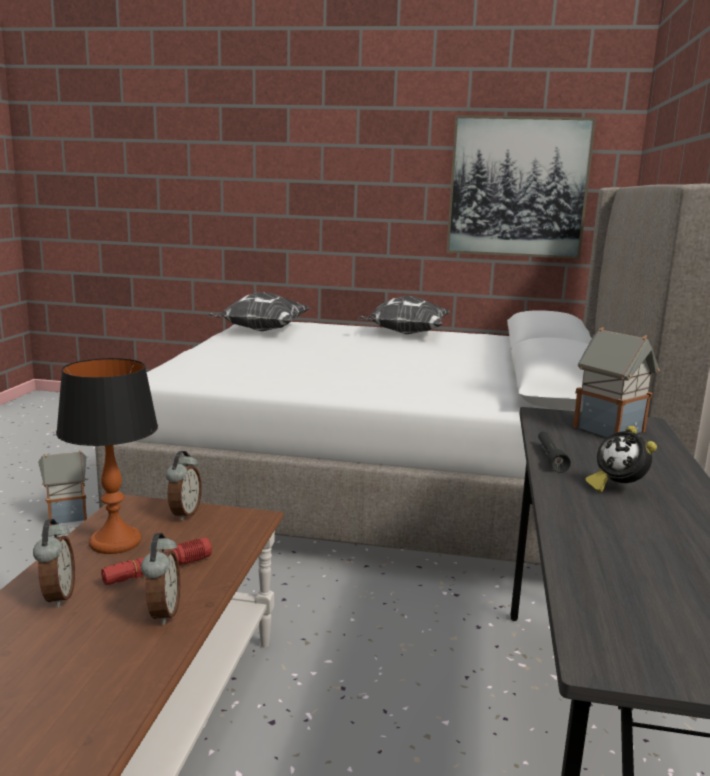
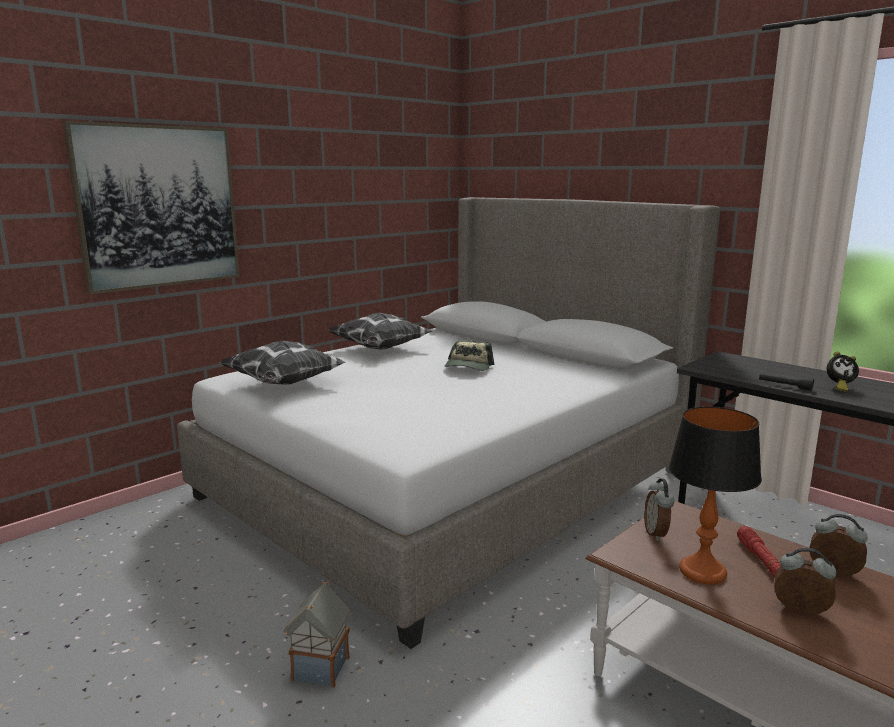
camera: 55 degrees left, 0 degrees up
(184, 513) = (657, 533): alarm clock -> alarm clock turned 135 degrees counterclockwise
(407, 359) = (468, 367): none -> cap
(518, 187) = (393, 201): picture -> picture (158, 207)
(610, 430) = (736, 364): toy house -> none

